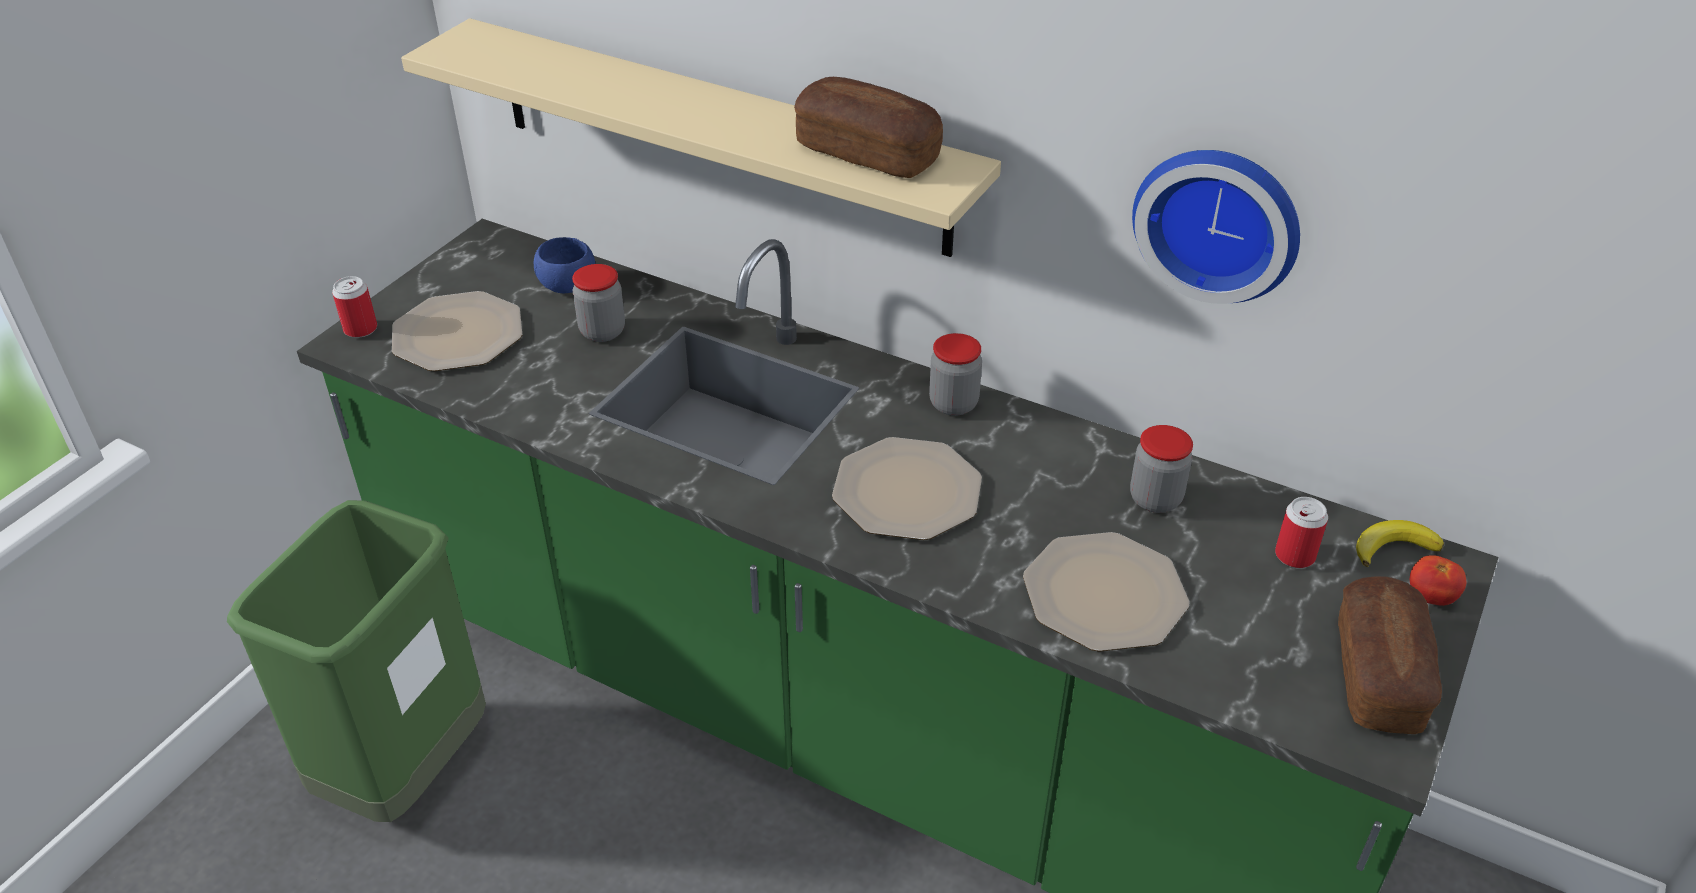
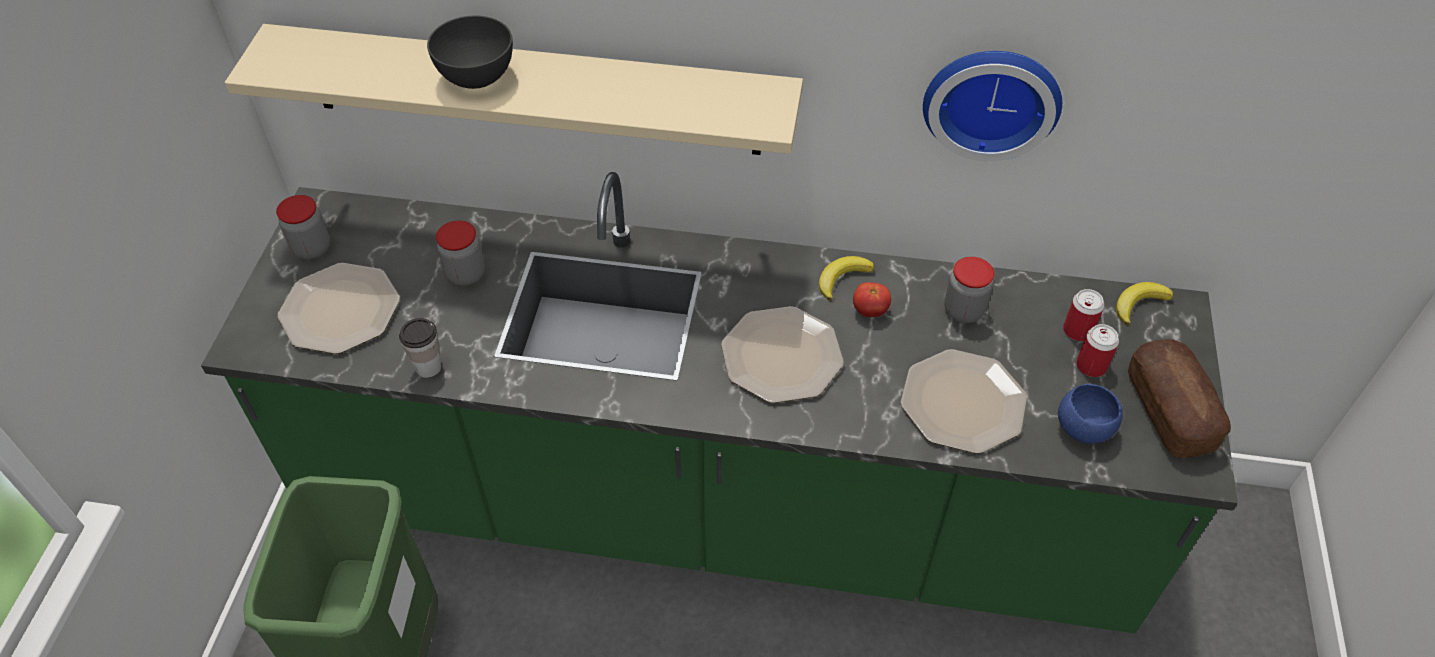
camera: 20 degrees left, 10 degrees up
(360, 329) = (248, 328): can -> can (1091, 366)
(515, 407) = (428, 367): none -> cup
(567, 286) = (412, 237): blue bowl -> blue bowl (1084, 428)
(646, 96) = (476, 77): none -> grey bowl
(867, 153) = (694, 95): bread -> none
(953, 404) = (780, 267): jar -> jar (312, 248)
(1021, 431) = (842, 278): none -> banana
(1430, 597) = (1178, 338): tomato -> tomato (870, 311)

